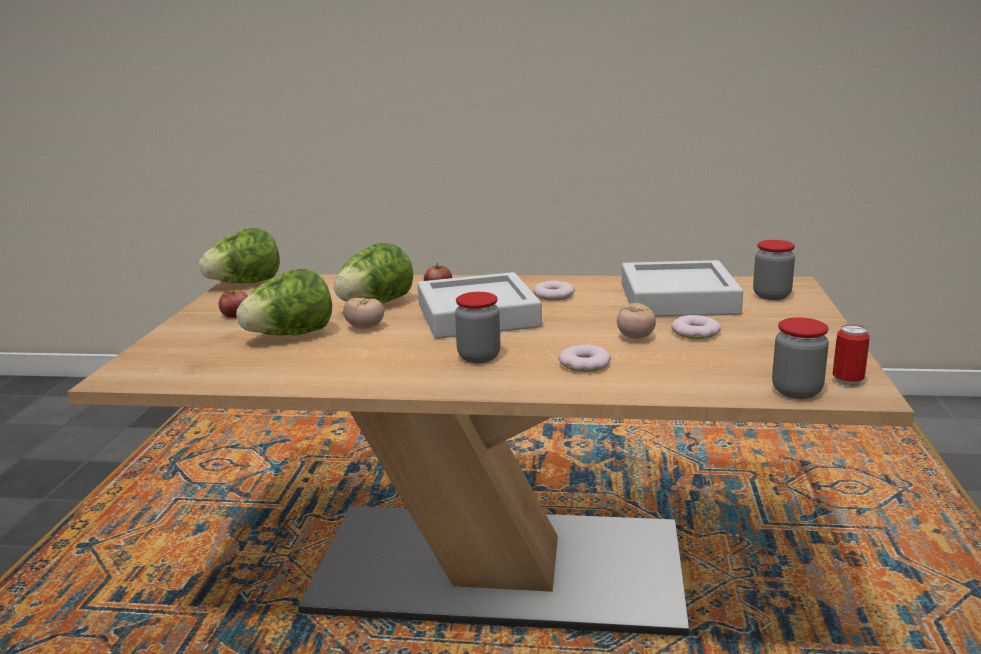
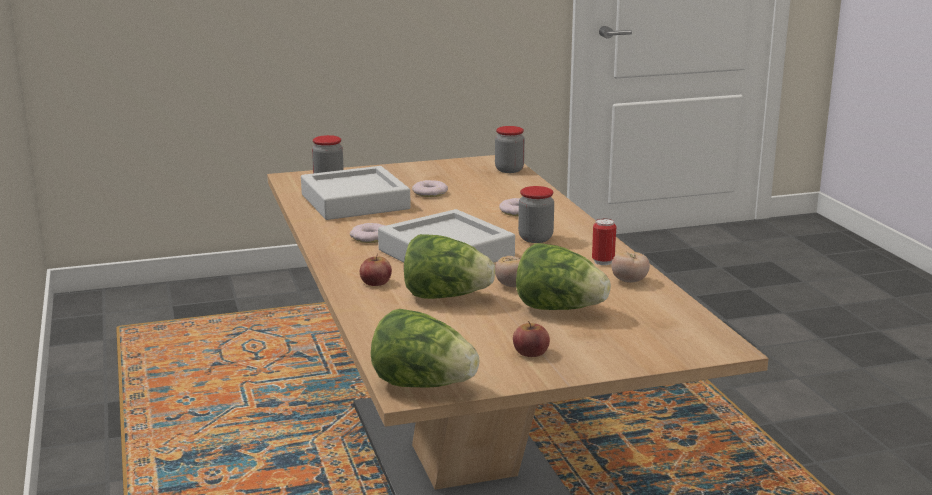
camera: 115 degrees left, 0 degrees up
(635, 337) = (454, 205): tomato -> tomato (629, 281)
(847, 381) = (484, 162): can -> can (603, 262)

